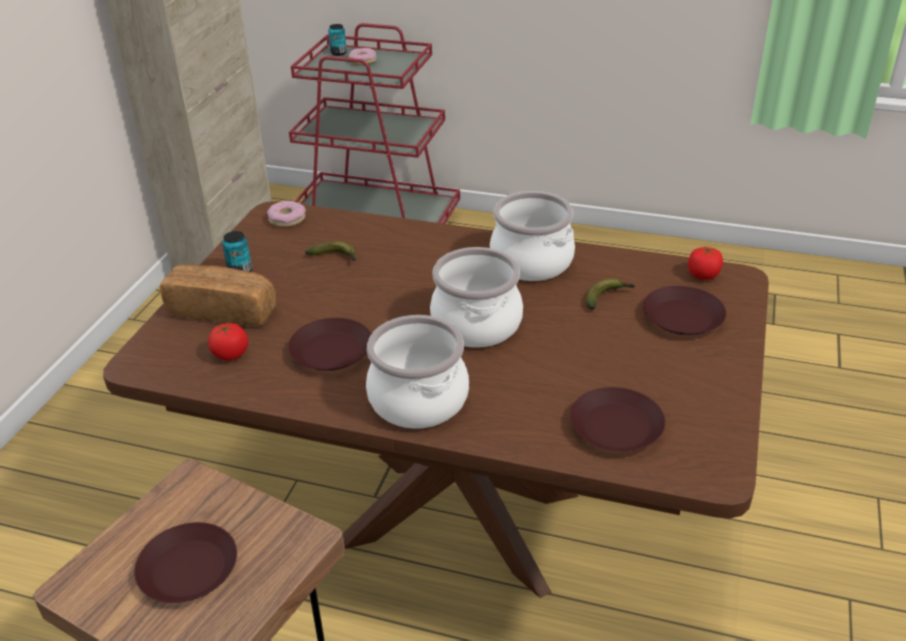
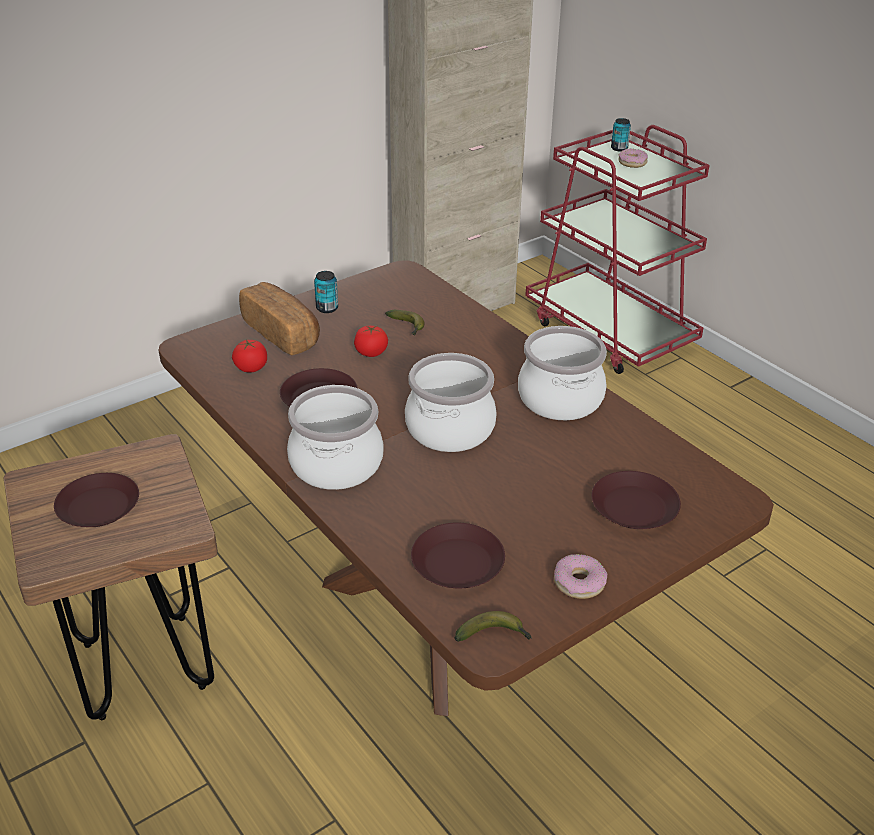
camera: 35 degrees right, 0 degrees up
(287, 219) = (407, 281): donut -> donut (579, 582)
(607, 297) = (588, 459): banana -> banana (494, 635)
(703, 275) = (705, 481): tomato -> tomato (371, 352)

